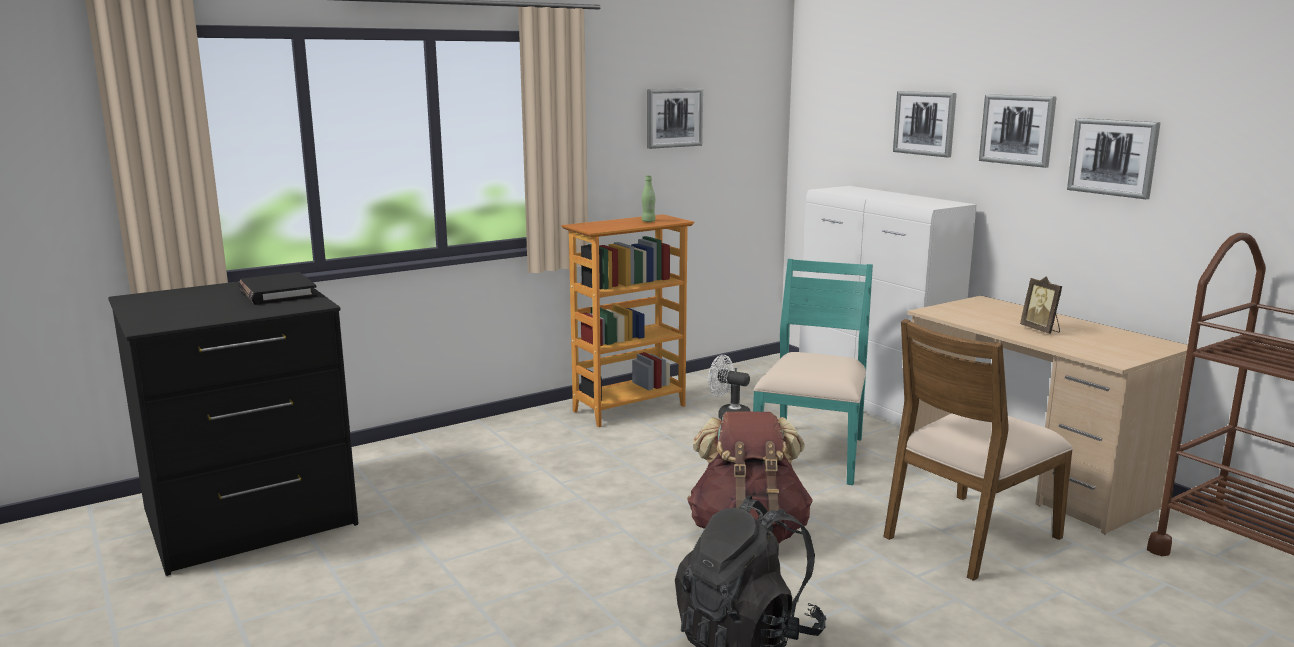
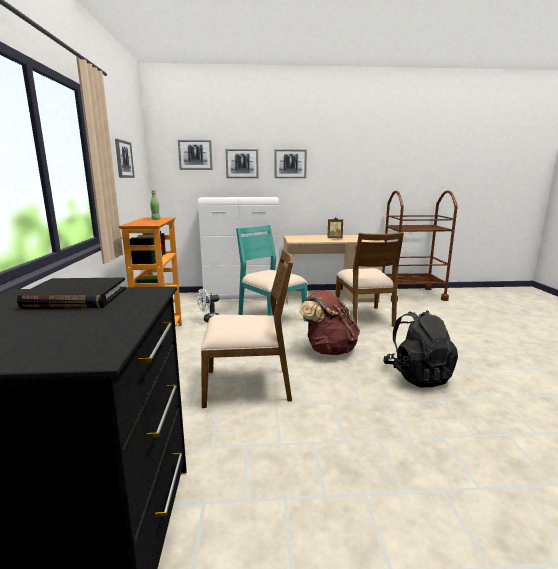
camera: 60 degrees left, 0 degrees up
(556, 504) = (248, 386): none -> brown chair
(1113, 157) = (331, 172): picture -> picture (195, 154)

